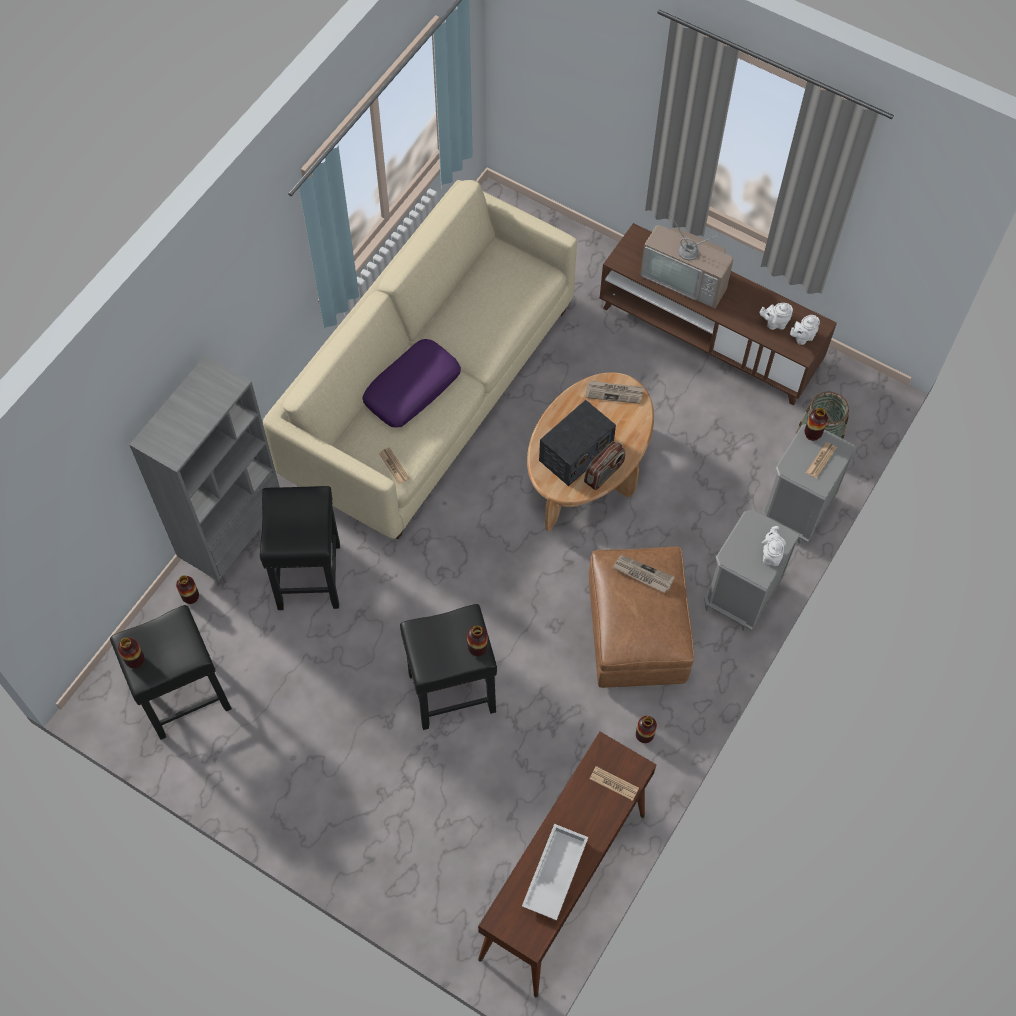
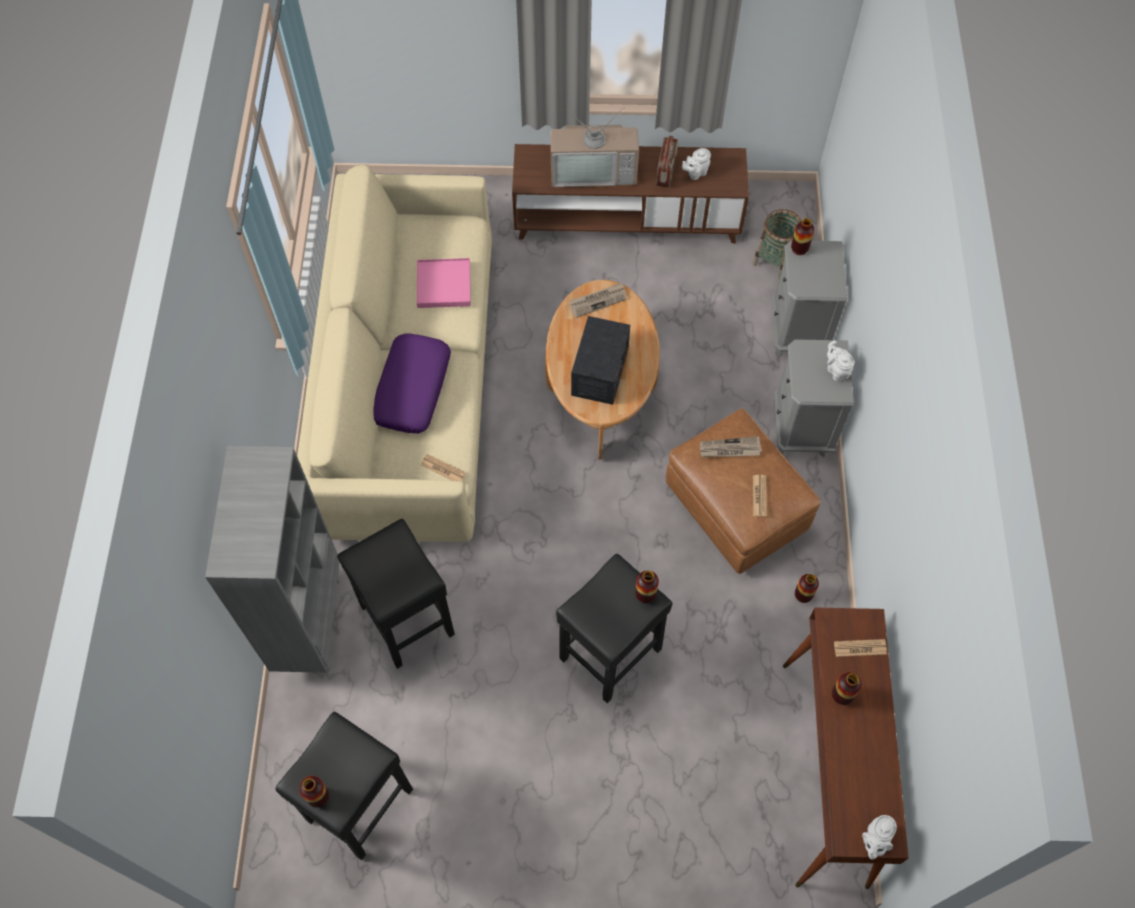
camera: 30 degrees left, 0 degrees up
(191, 597) = (302, 703): vase -> vase (841, 695)
(492, 315) = (444, 285): none -> pink tray
(554, 872) = (865, 763): white tray -> none
(604, 473) = (636, 376): radio -> radio (666, 172)
(802, 337) = (726, 174): white teapot -> white teapot (874, 840)
(821, 460) = (821, 268): newspaper -> newspaper (759, 496)

